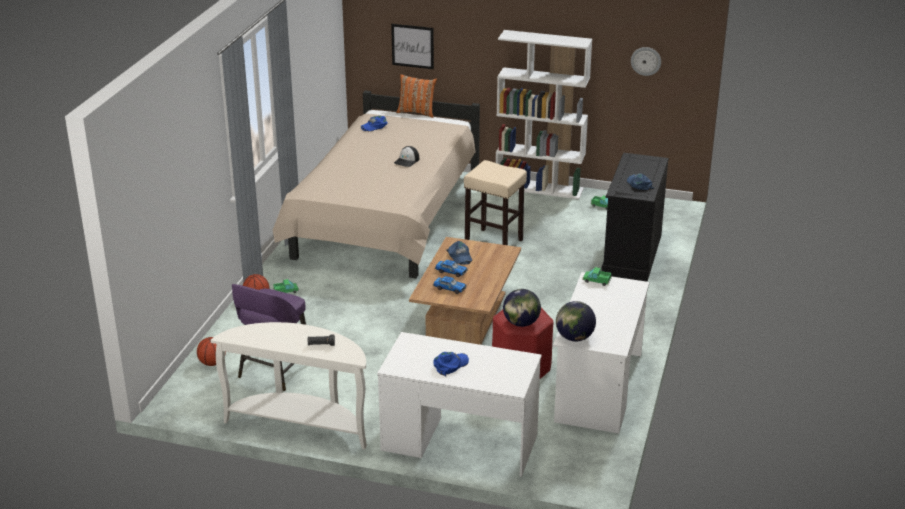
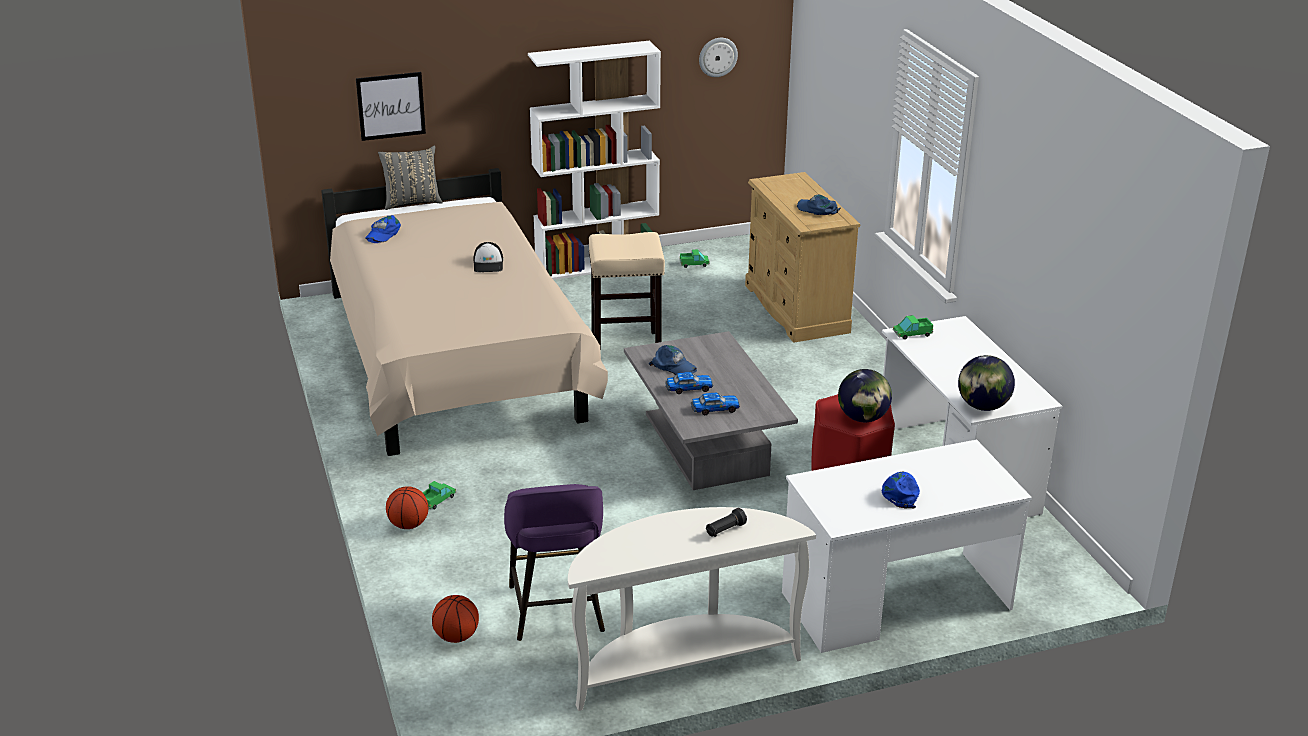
camera: 35 degrees left, 0 degrees up
(417, 112) = (412, 202): orange pillow -> grey pillow
(466, 315) = (705, 444): brown coffee table -> grey coffee table
(631, 254) = (796, 308): black dresser -> beige dresser

